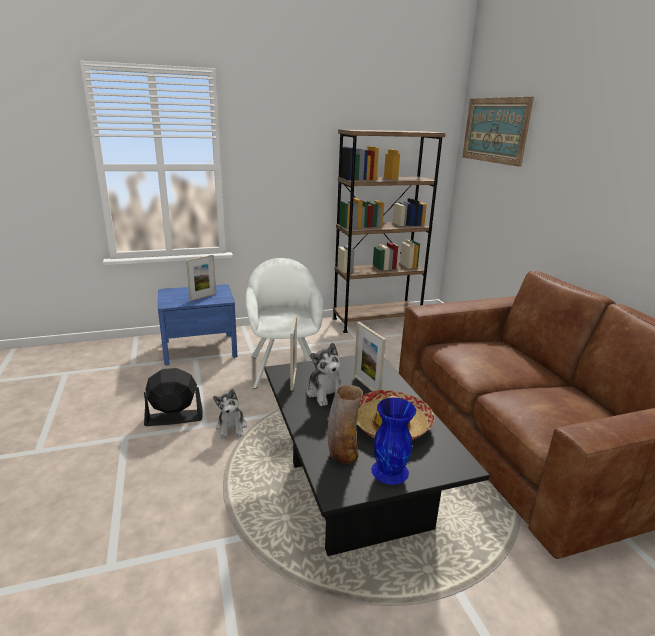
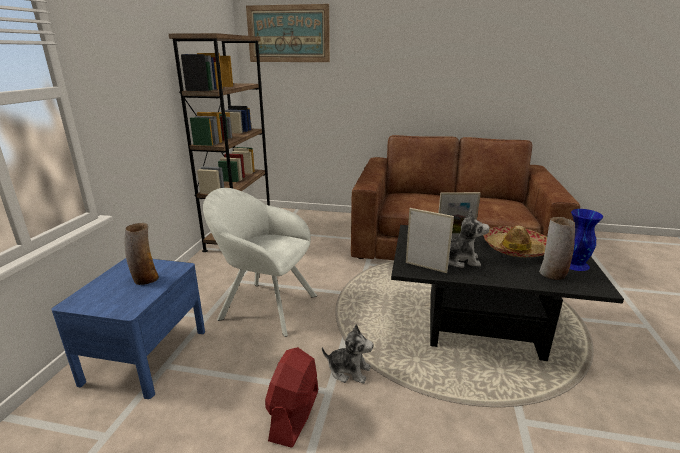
camera: 60 degrees left, 0 degrees up
(174, 418) = (294, 415): black fan -> red fan
(203, 297) = (145, 279): picture frame -> vase

